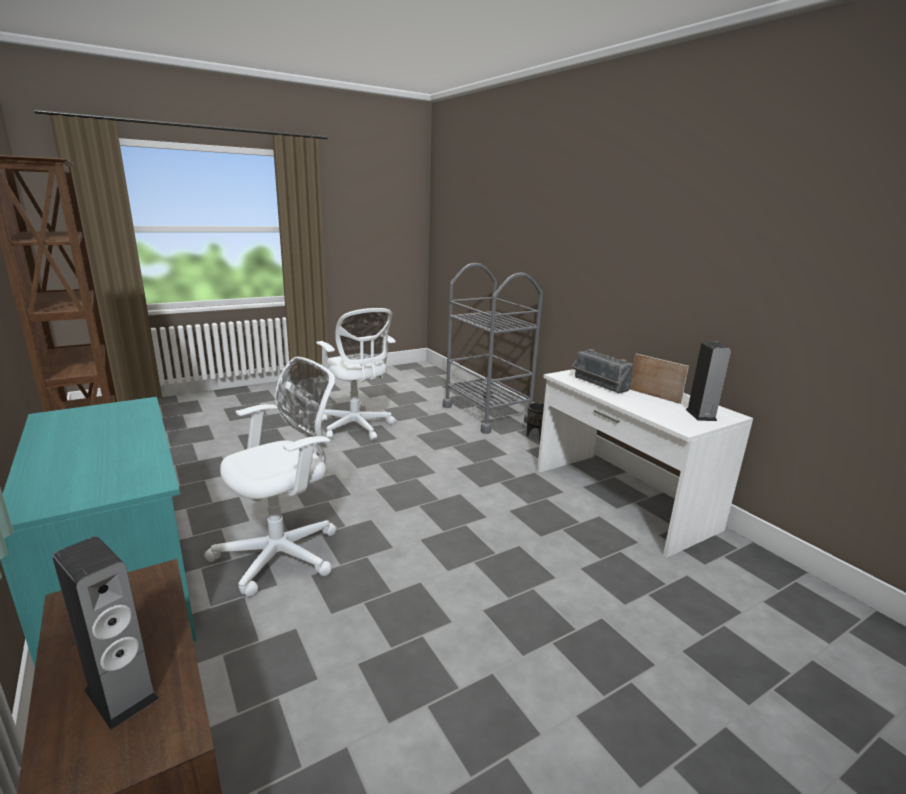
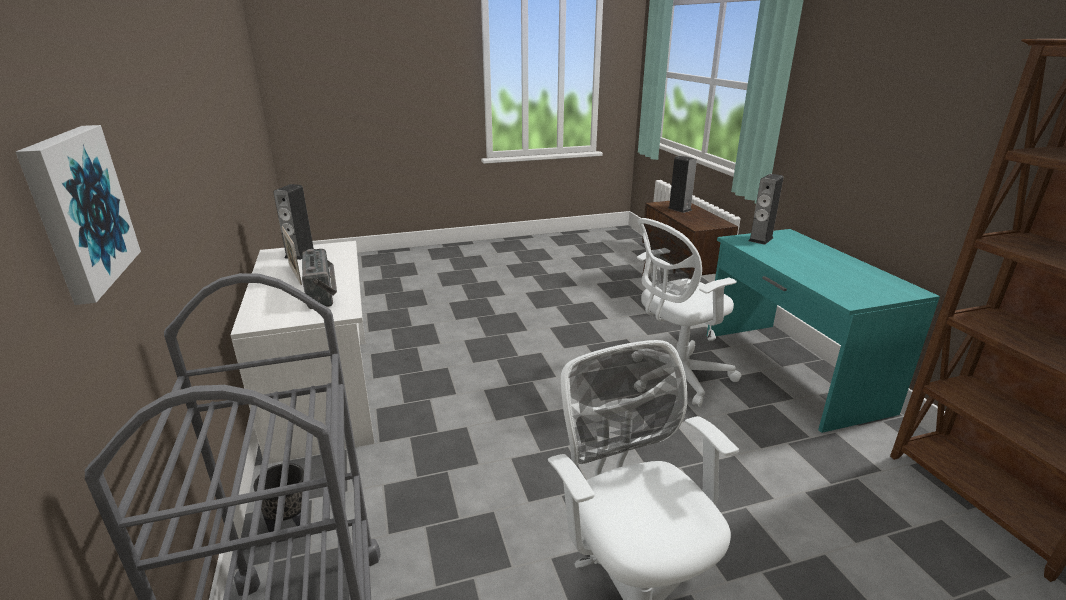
camera: 165 degrees left, 5 degrees up
(107, 487) = (760, 239): none -> speaker
(540, 235) = (78, 210): none -> picture

